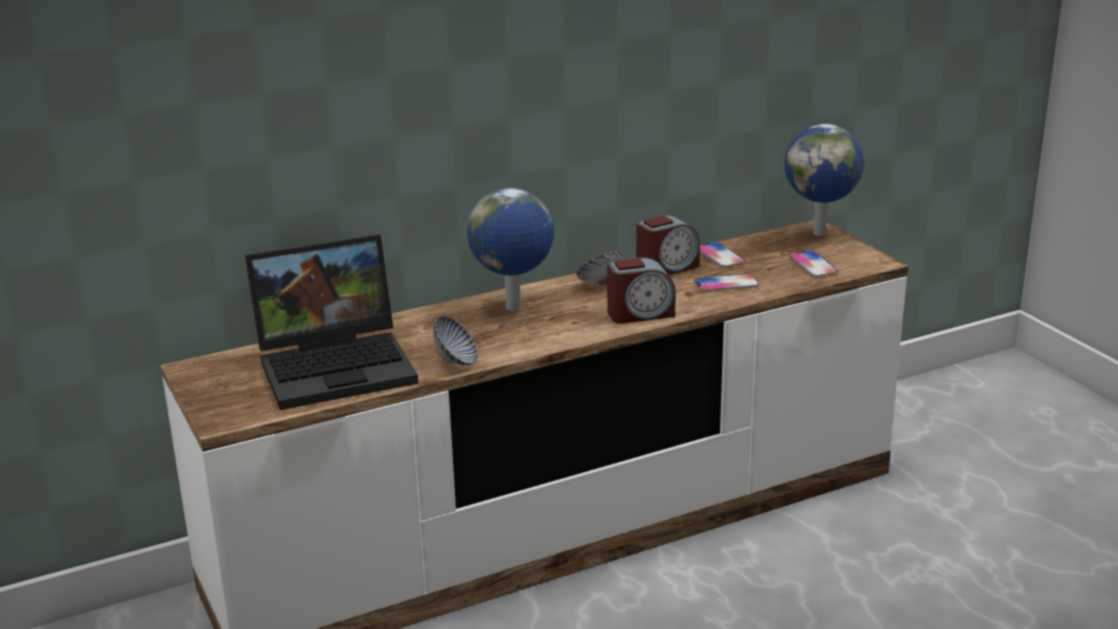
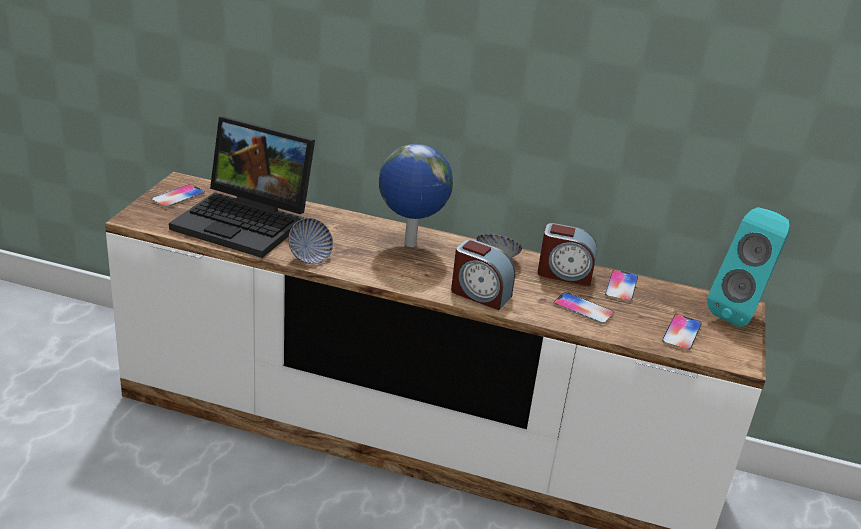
camera: 40 degrees right, 5 degrees up
(222, 381) = (178, 197): none -> phone
(820, 233) = (740, 313): globe -> turquoise speaker

